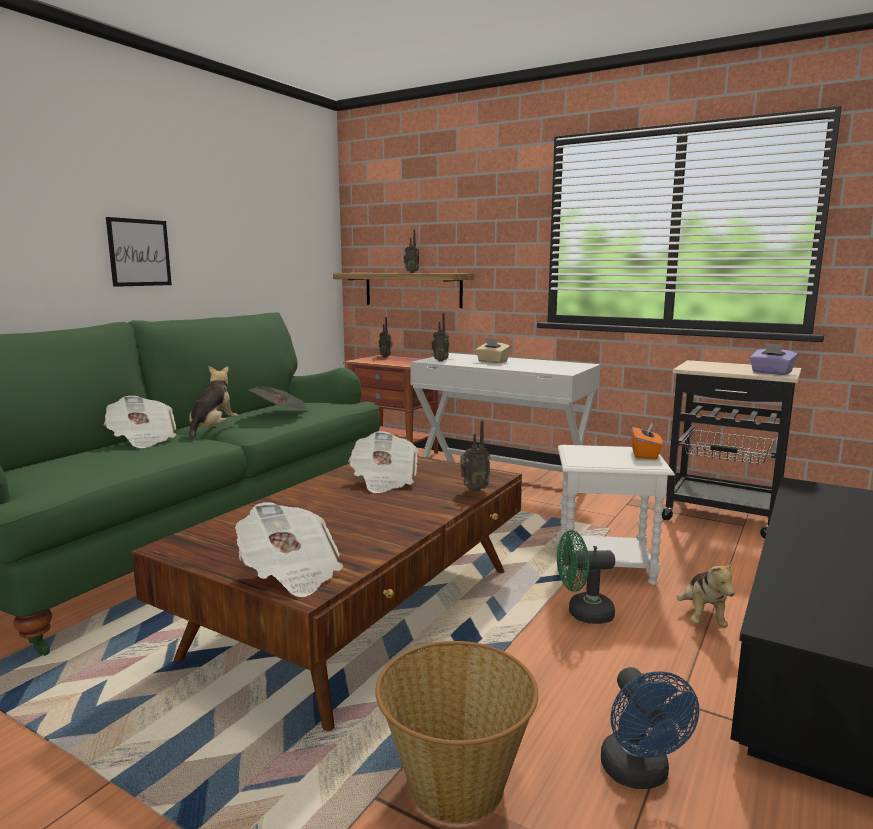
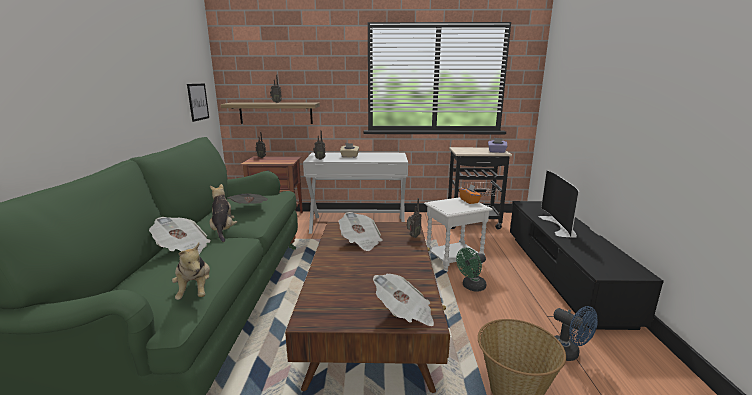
camera: 30 degrees left, 5 degrees up
(139, 252) = (108, 100): picture -> picture (198, 102)
(702, 617) = (514, 274): plush toy -> plush toy (195, 291)
(820, 533) = (559, 226): none -> television

